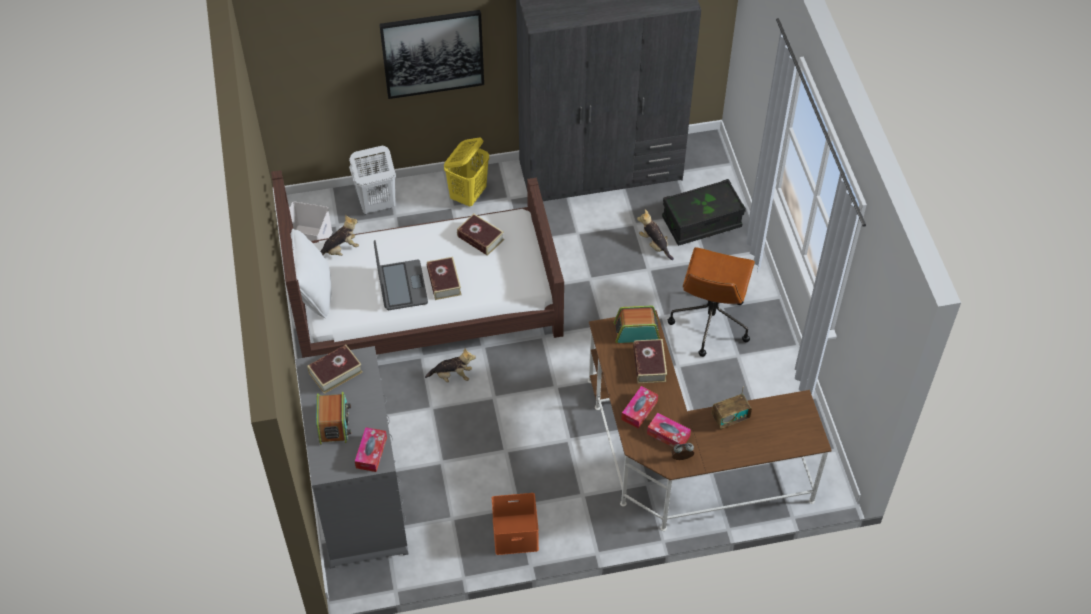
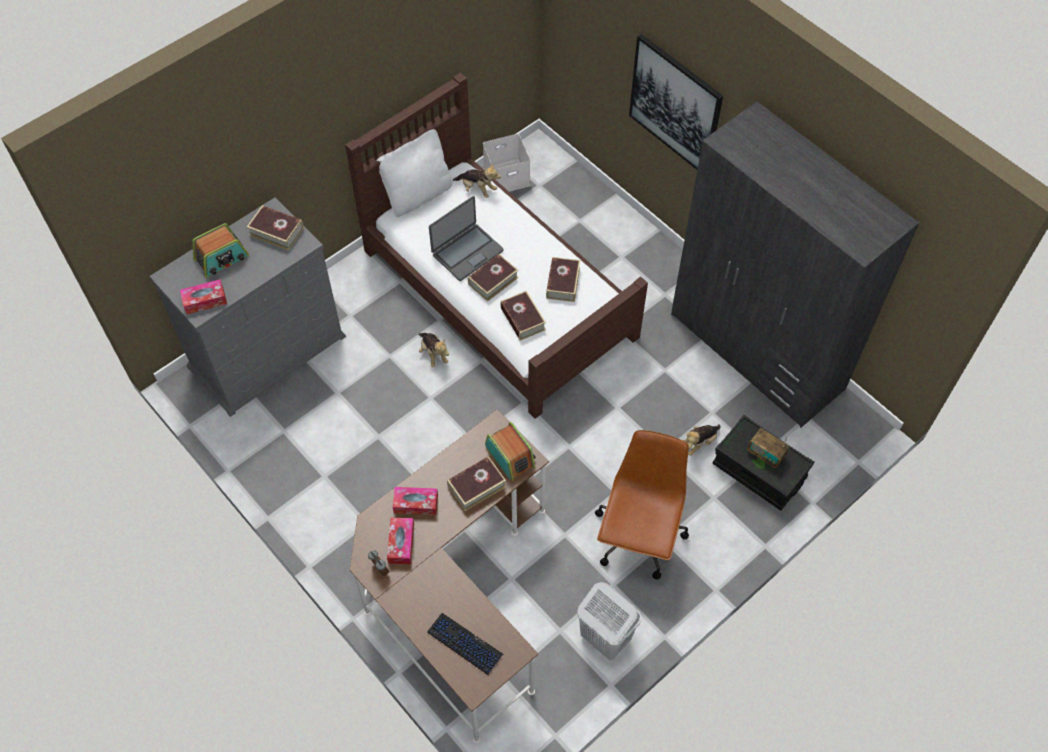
camera: 60 degrees right, 5 degrees up
(376, 205) = (581, 201): white laundry basket -> white laundry basket (604, 638)
(468, 195) = (644, 262): yellow laundry basket -> none
(496, 280) = (523, 319): none -> book
(514, 535) = (292, 488): orange storage box -> none
(654, 245) = (699, 442): plush toy -> plush toy turned 150 degrees counterclockwise
(710, 321) = (638, 538): brown office chair -> brown office chair turned 120 degrees clockwise
(730, 418) = (454, 591): radio -> radio (765, 454)
(776, 431) = (464, 644): none -> keyboard

